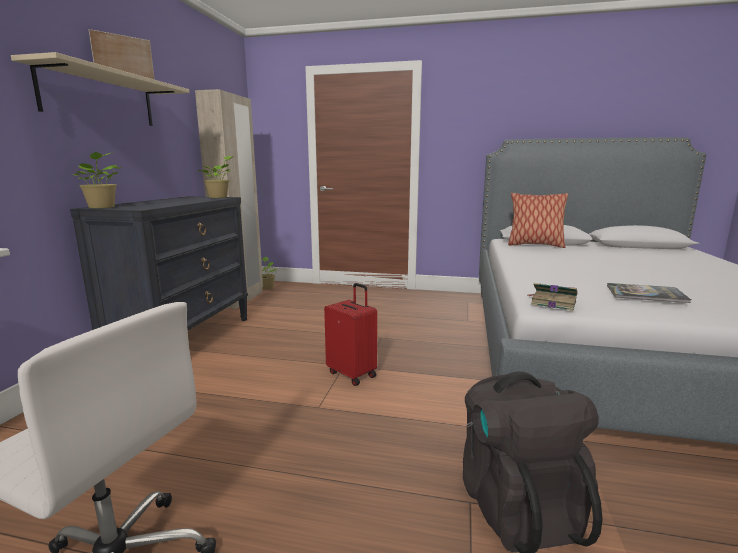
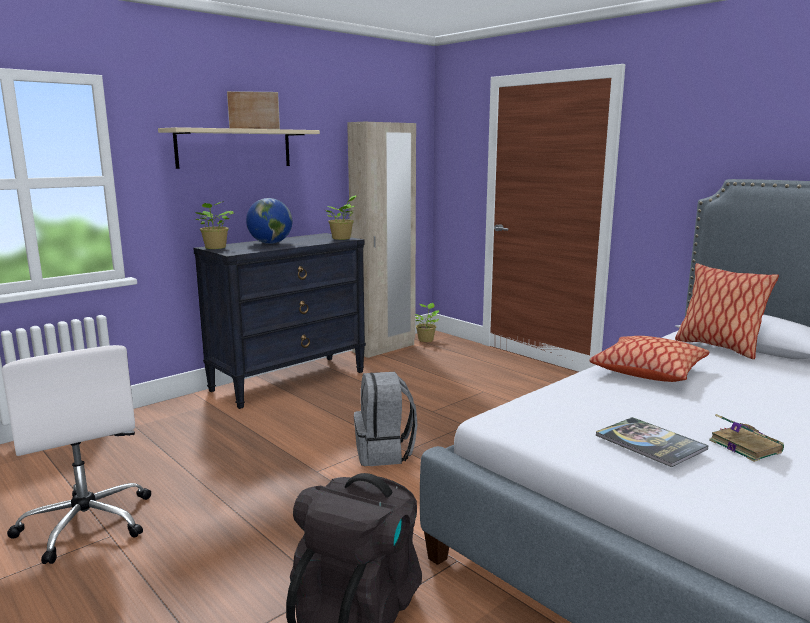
camera: 35 degrees right, 0 degrees up
(157, 202) = (270, 243): none -> globe
(352, 374) = (384, 453): red suitcase -> grey backpack
(538, 261) = (648, 371): none -> pillow
(552, 303) = (507, 421): book -> book (743, 445)

